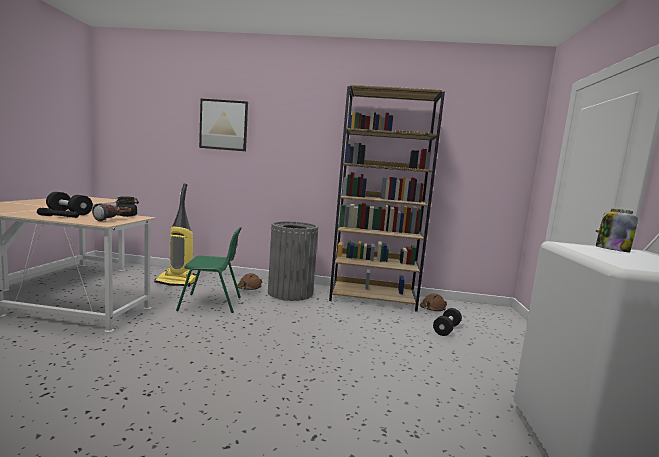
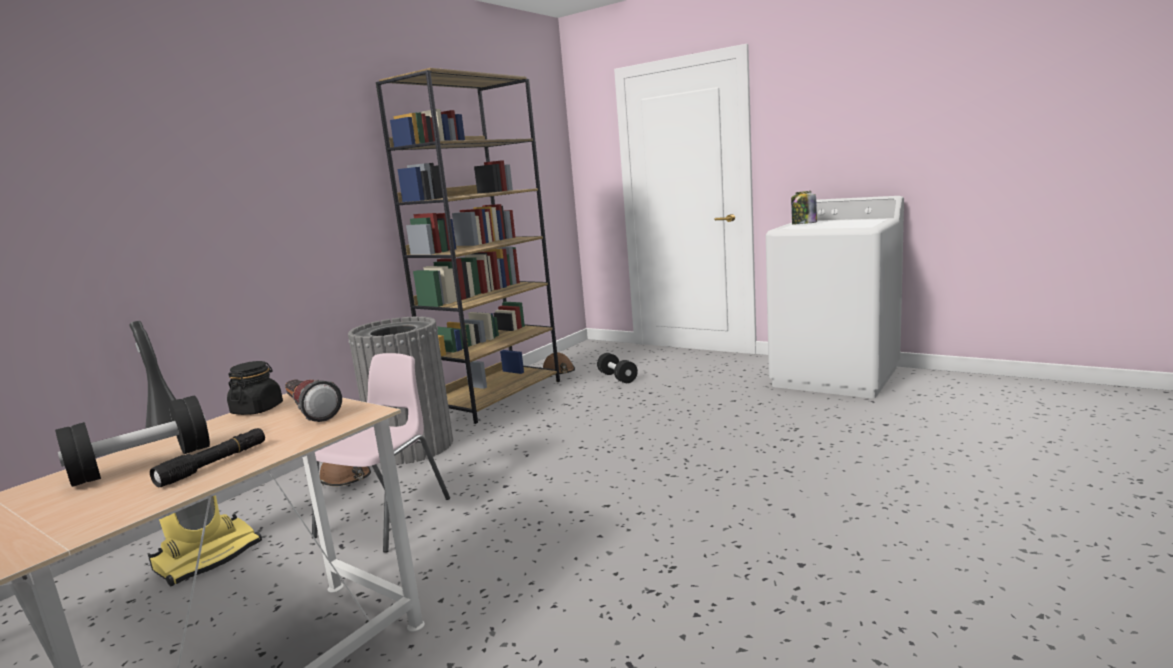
camera: 60 degrees left, 5 degrees up
(211, 304) = (387, 517): green chair -> pink chair
(223, 125) = (127, 158): picture -> none

